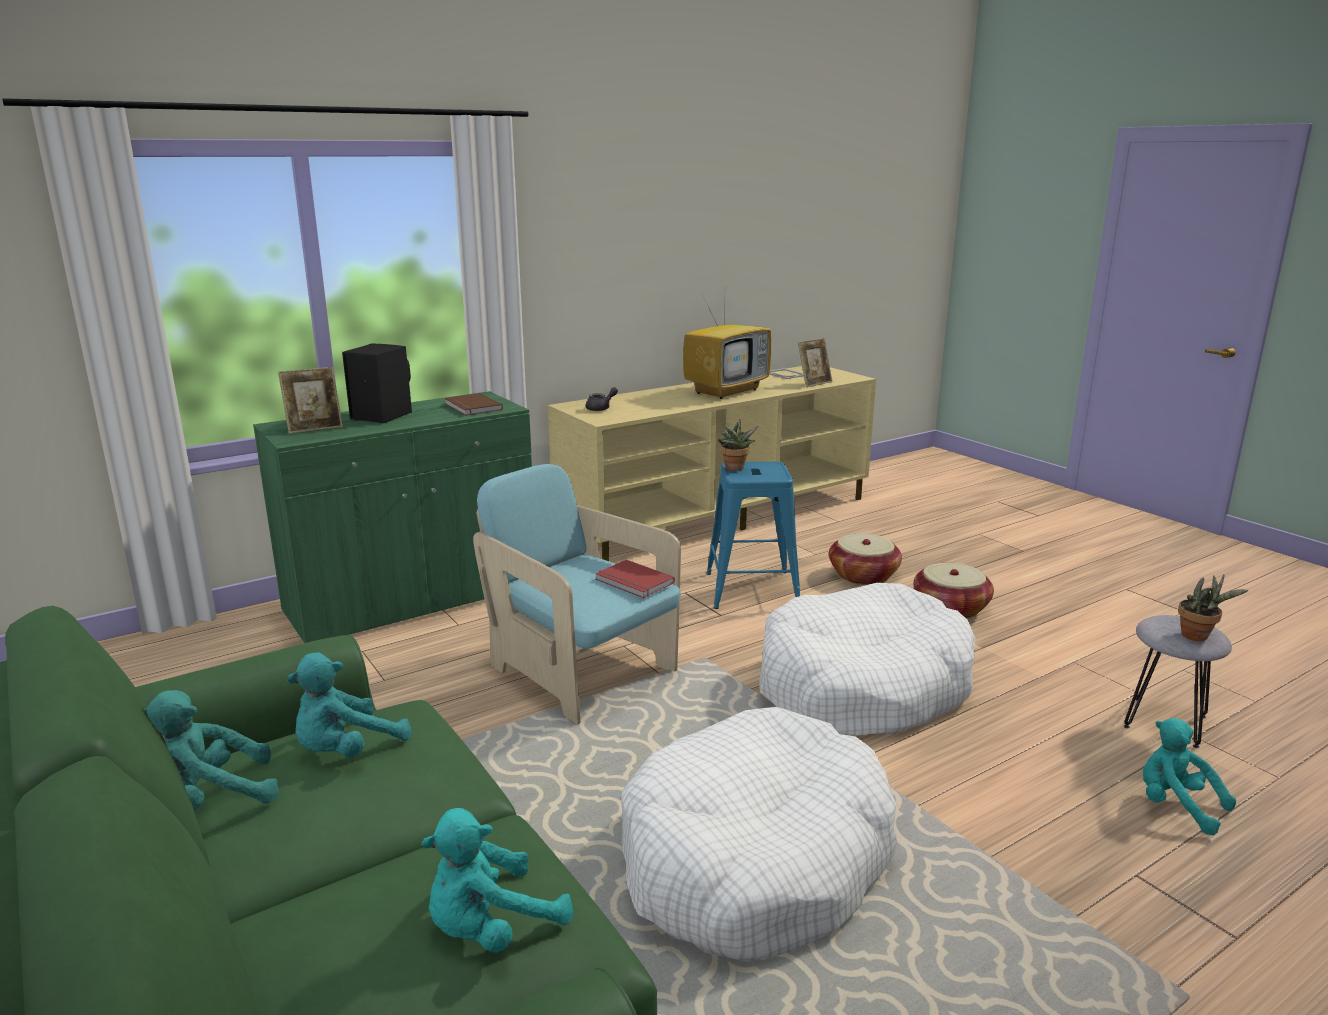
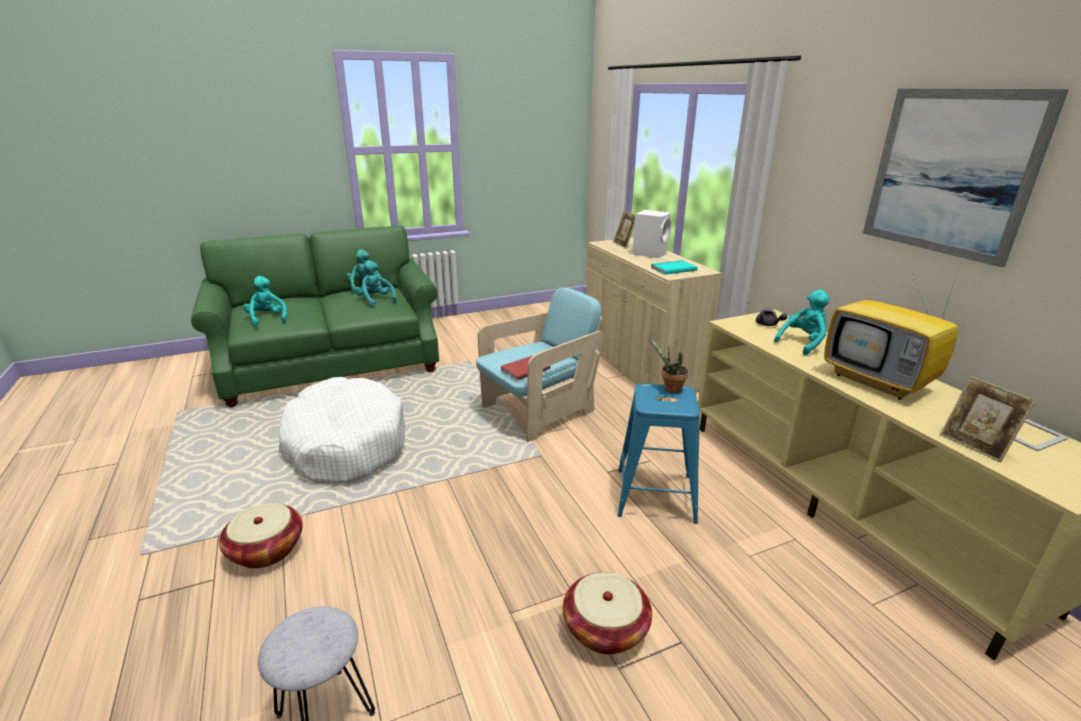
camera: 100 degrees right, 5 degrees up
(380, 416) = (650, 253): black speaker -> white speaker
(413, 601) = (639, 366): green cabinet -> beige cabinet
(471, 407) = (672, 268): brown book -> turquoise book
(673, 215) = (950, 173): none -> picture
(861, 686) = (478, 519): white dog bed -> none
(863, 575) = (692, 579): basket -> basket (266, 550)
(1175, 805) = (238, 642): turquoise plush toy -> turquoise plush toy (802, 343)
(1198, 637) = (286, 639): potted plant -> none

